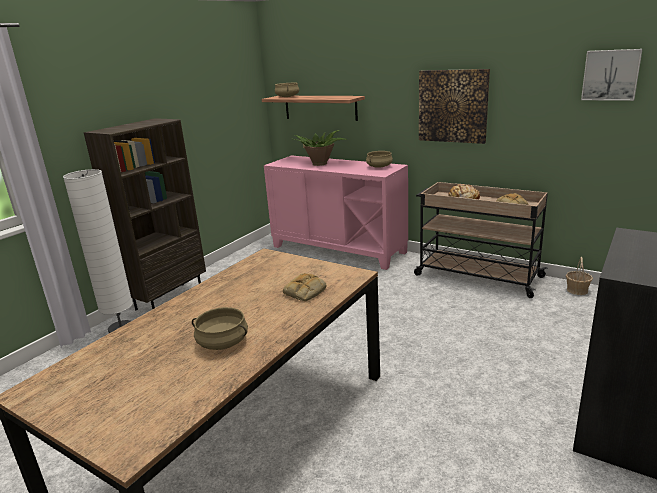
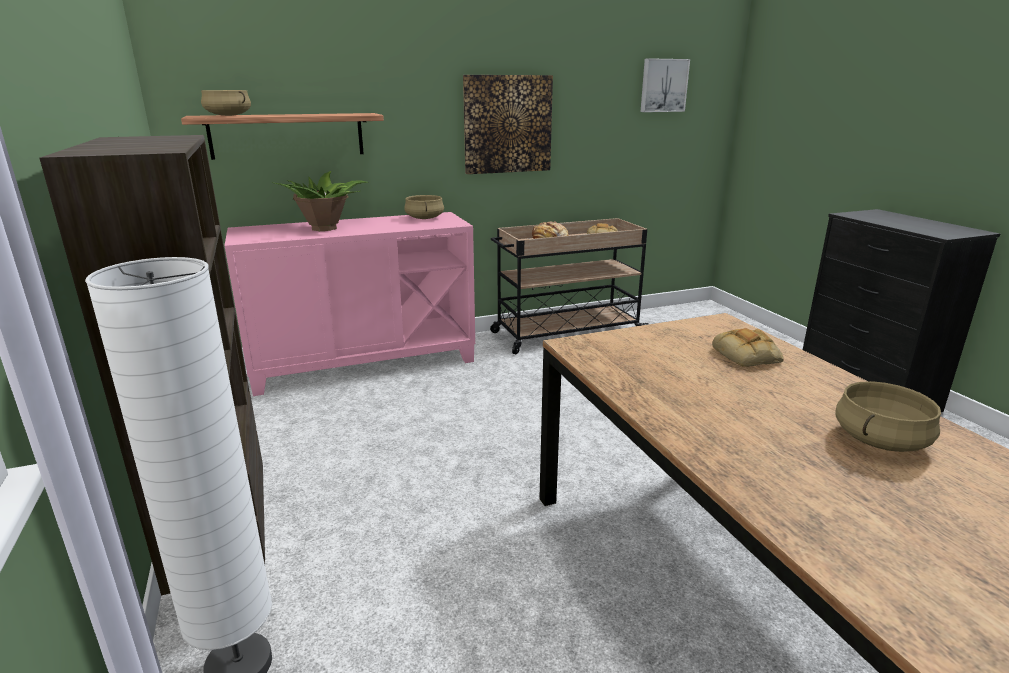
camera: 55 degrees left, 0 degrees up
(577, 290) = (654, 316): basket -> none

